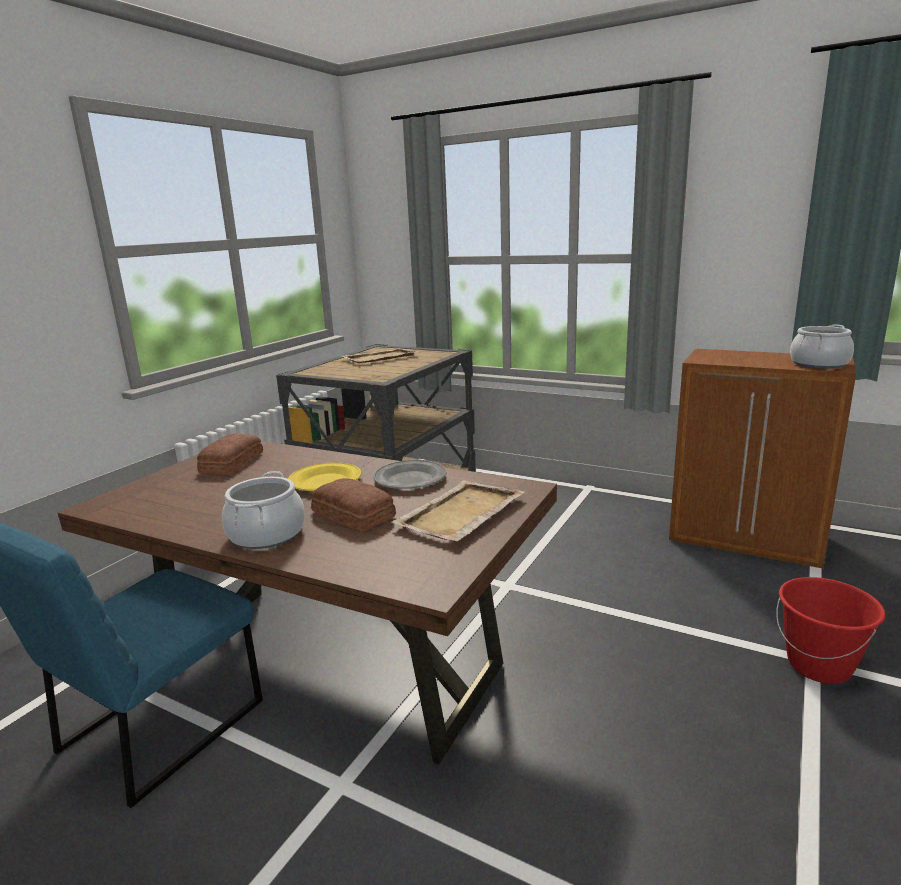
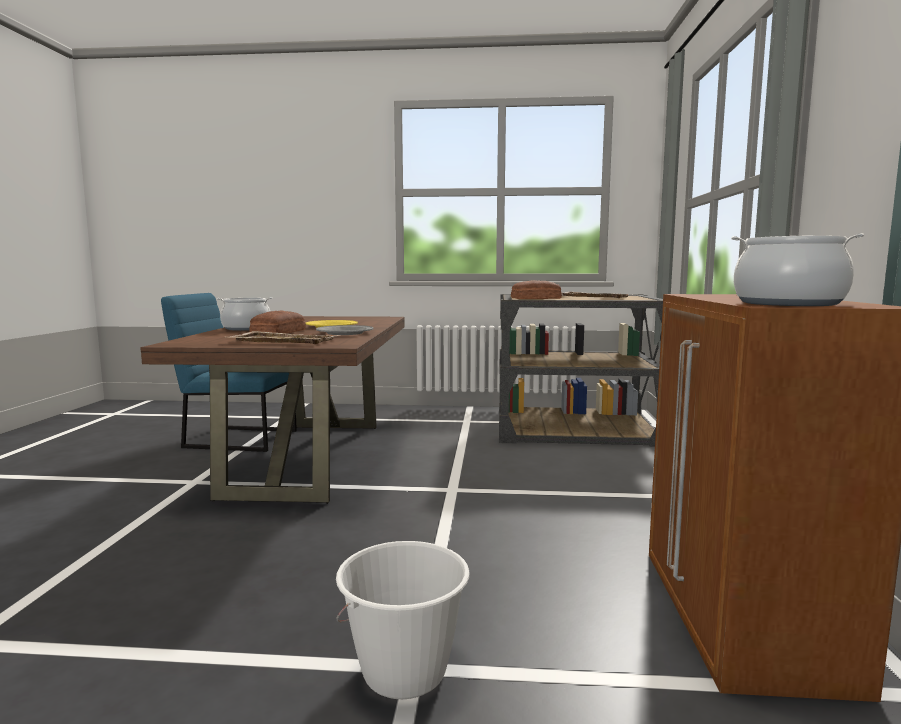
camera: 65 degrees right, 10 degrees down
(230, 463) = (355, 319): bread -> bread (535, 298)
(819, 665) = (405, 672): red bucket -> white bucket

